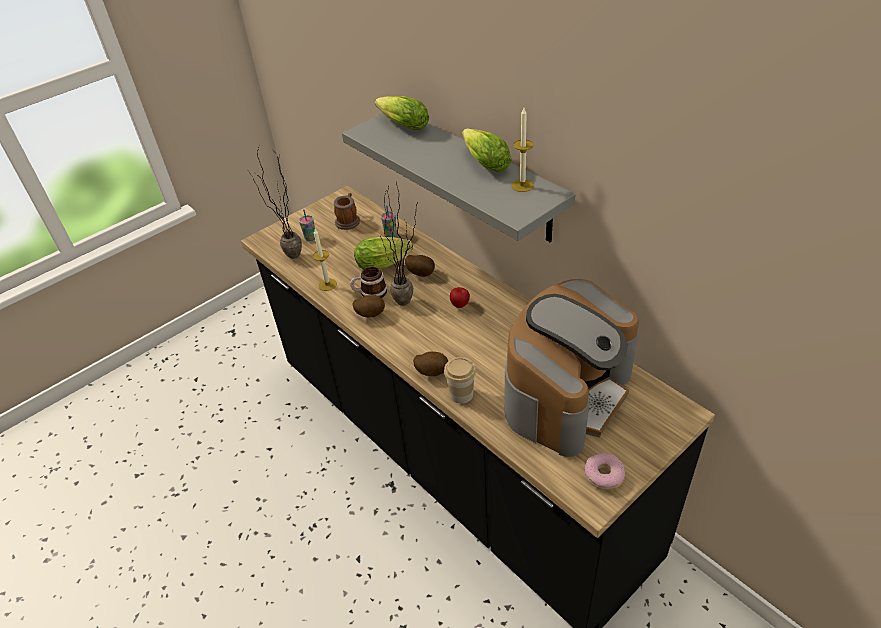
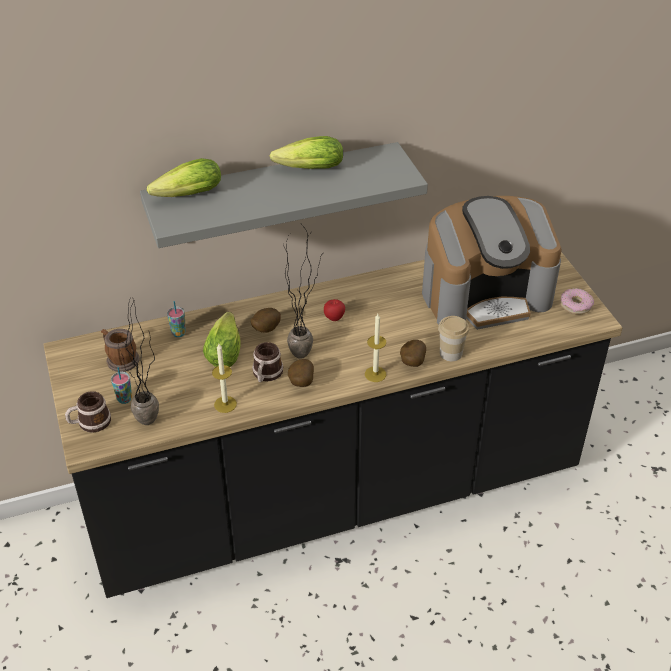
camera: 70 degrees left, 0 degrees up
(281, 233) = (90, 423): none -> mug
(522, 185) = (364, 161): candle -> candle (375, 374)
(566, 394) = (485, 294): coffee machine -> coffee machine turned 105 degrees clockwise

